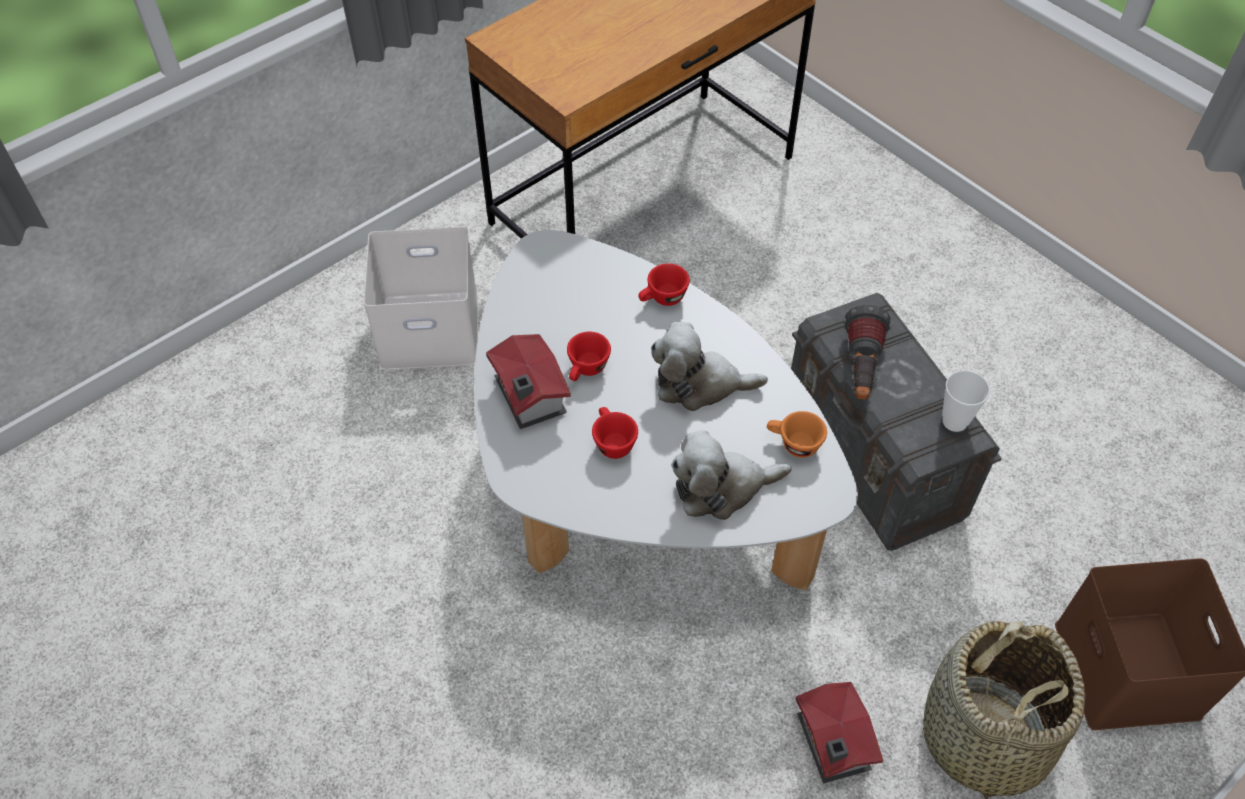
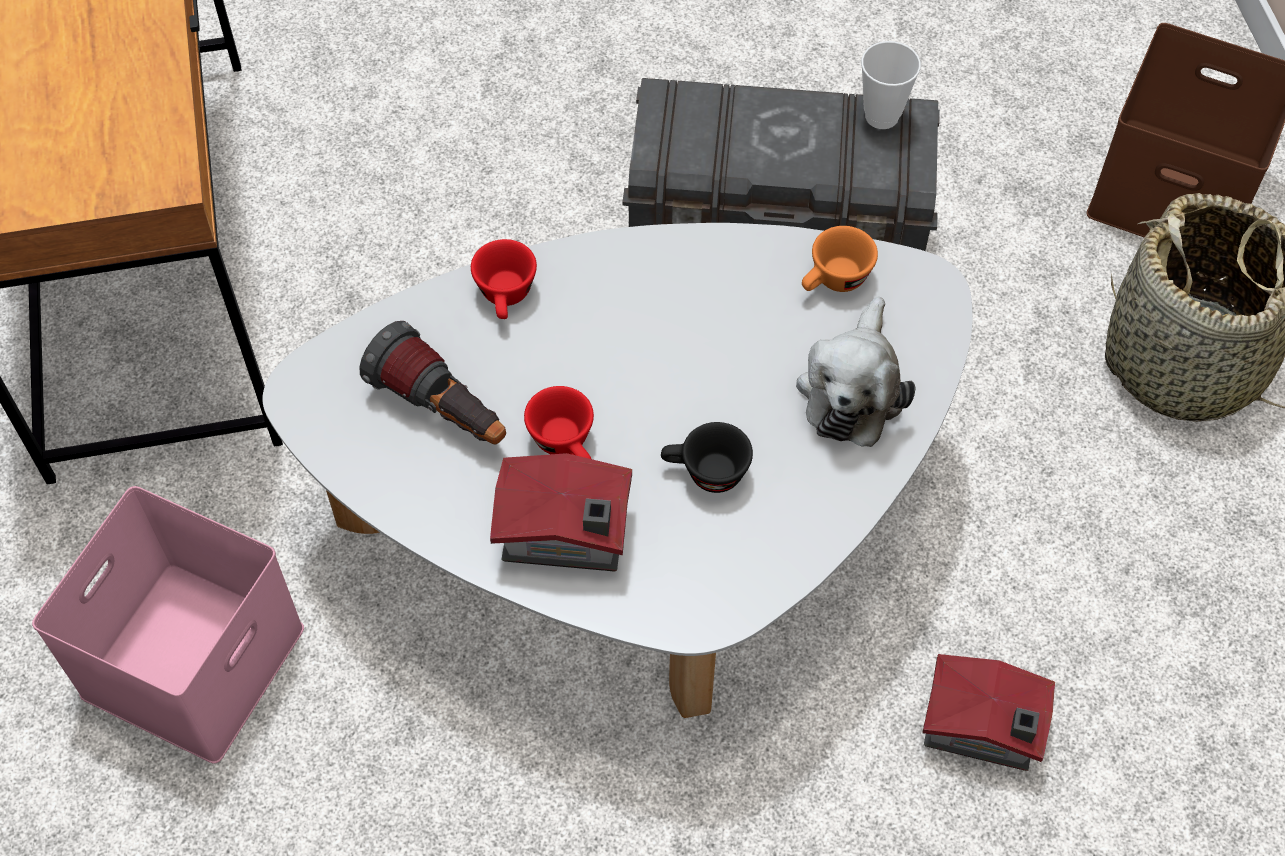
camera: 60 degrees left, 5 degrees up
(432, 328) = (192, 656): white storage box -> pink storage box
(611, 441) = (705, 473): red cup -> black cup
(699, 384) = (677, 329): plush toy -> none
(831, 745) = (1121, 512): toy house -> toy house (983, 731)
(861, 370) = (748, 160): flashlight -> flashlight (442, 411)

